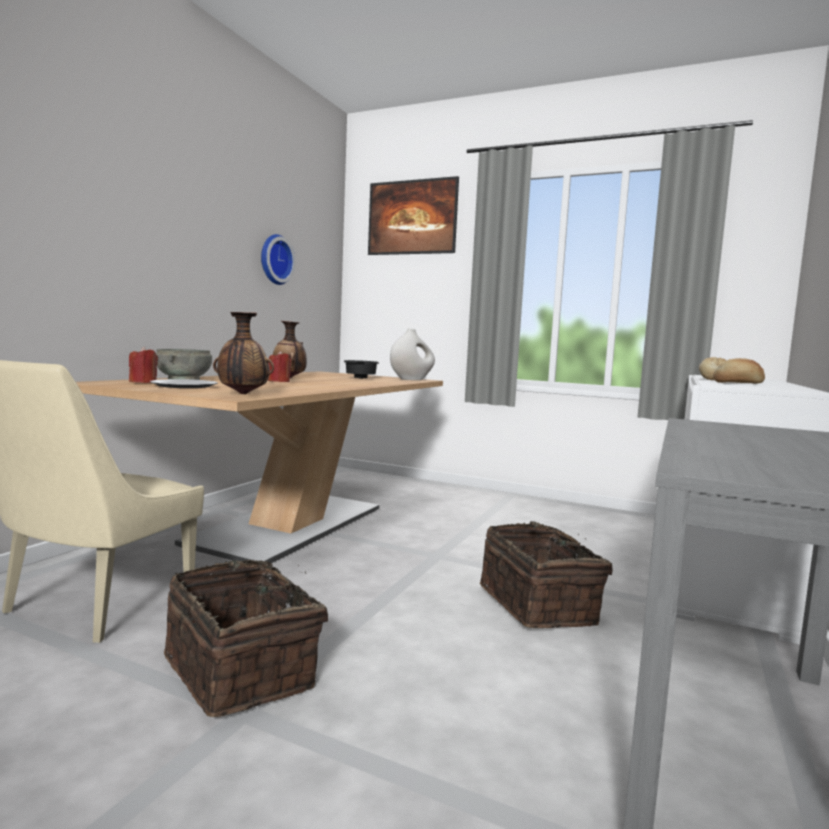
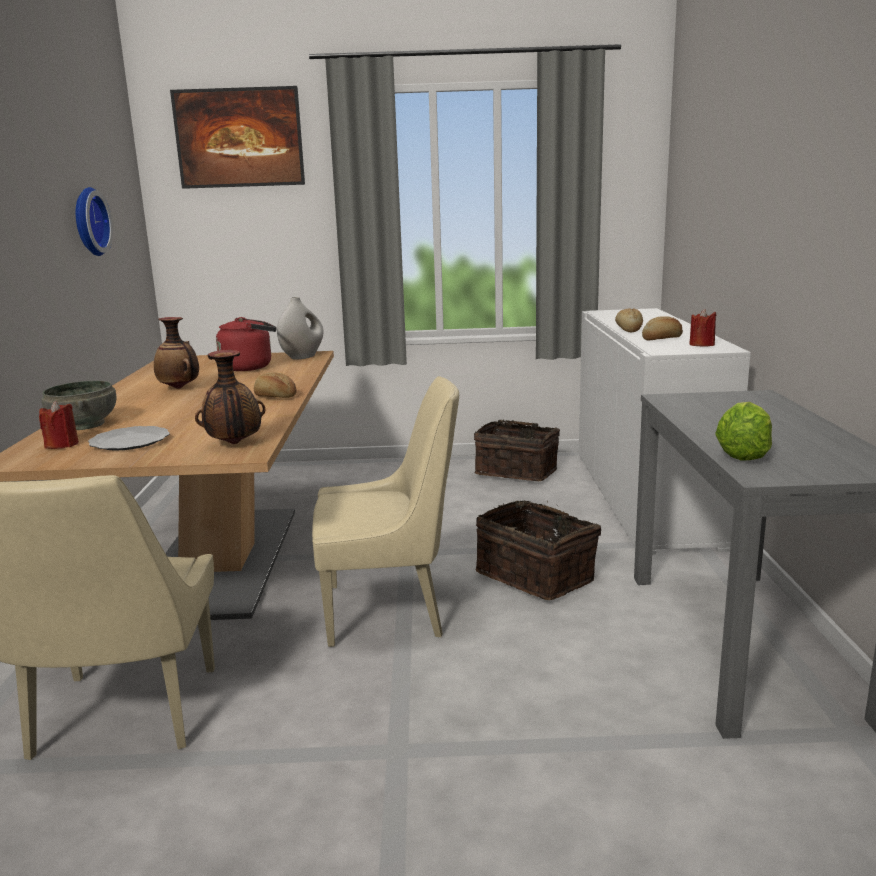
camera: 25 degrees left, 10 degrees up
(244, 670) = (356, 718): basket -> basket (517, 471)
(279, 381) = (191, 400): red candle -> red candle (701, 345)
(338, 386) = (275, 397): none -> bread
(361, 378) = (250, 367): black bowl -> red kettle
(374, 593) = (389, 610): none -> beige chair
(713, 456) = (743, 454): none -> lettuce

